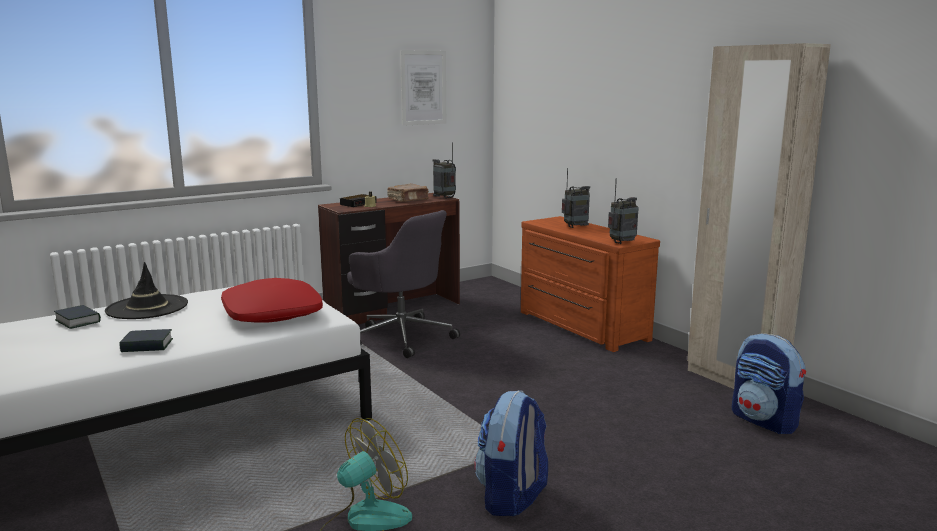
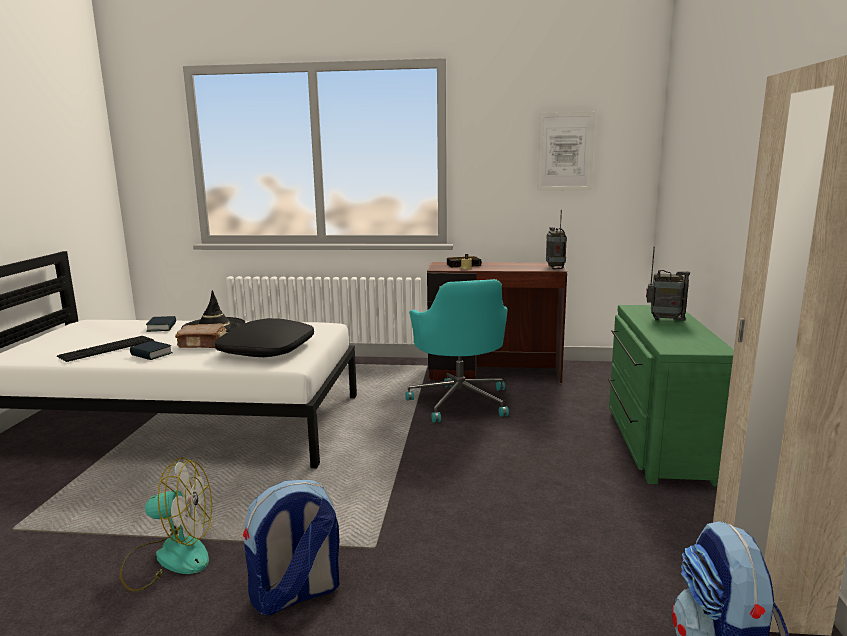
camera: 40 degrees right, 0 degrees up
(67, 354) = (107, 348): none -> keyboard
(271, 314) = (266, 350): red pillow -> black pillow
(401, 336) = (460, 401): grey office chair -> turquoise office chair
(408, 200) = (515, 266): brown book -> brown book (203, 344)
(580, 326) = (655, 441): brown dresser -> green dresser
(622, 243) = (677, 348): radio -> none

